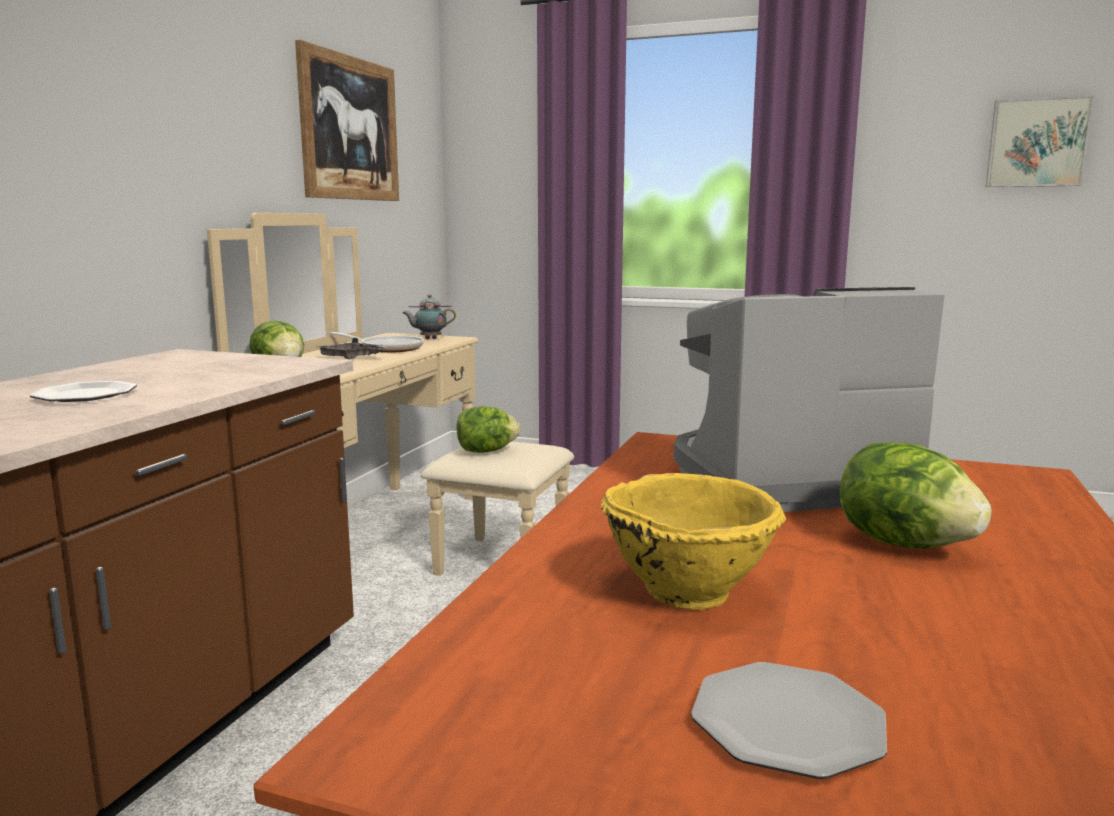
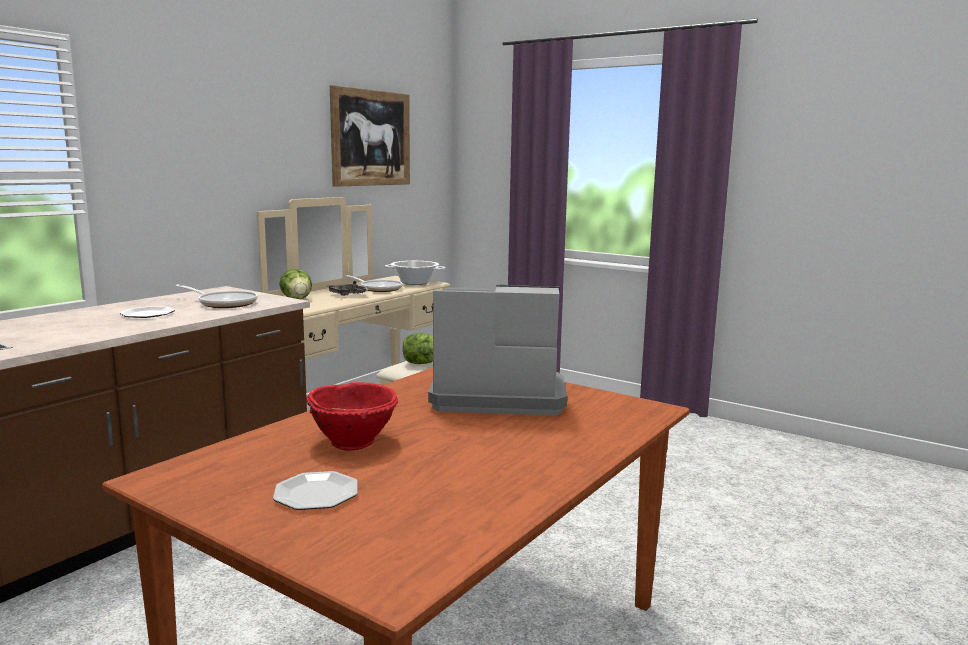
camera: 15 degrees right, 0 degrees up
(210, 371) = (224, 303): none -> frying pan
(429, 339) = (415, 282): teapot -> cooking pot
(687, 590) = (354, 441): yellow bowl -> red bowl
(904, 544) = (500, 435): lettuce -> none
(1036, 143) = (874, 156): picture -> none

